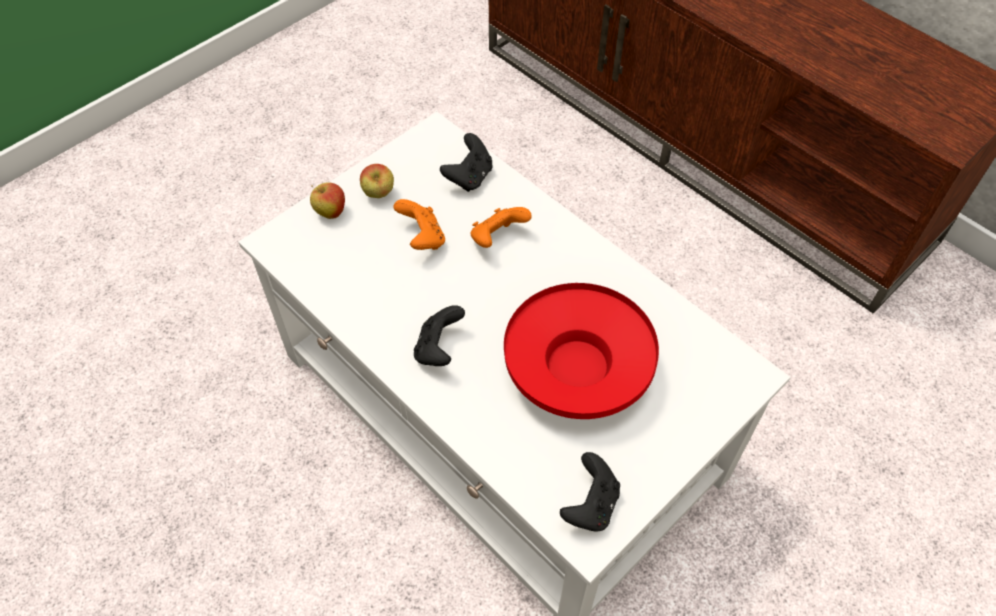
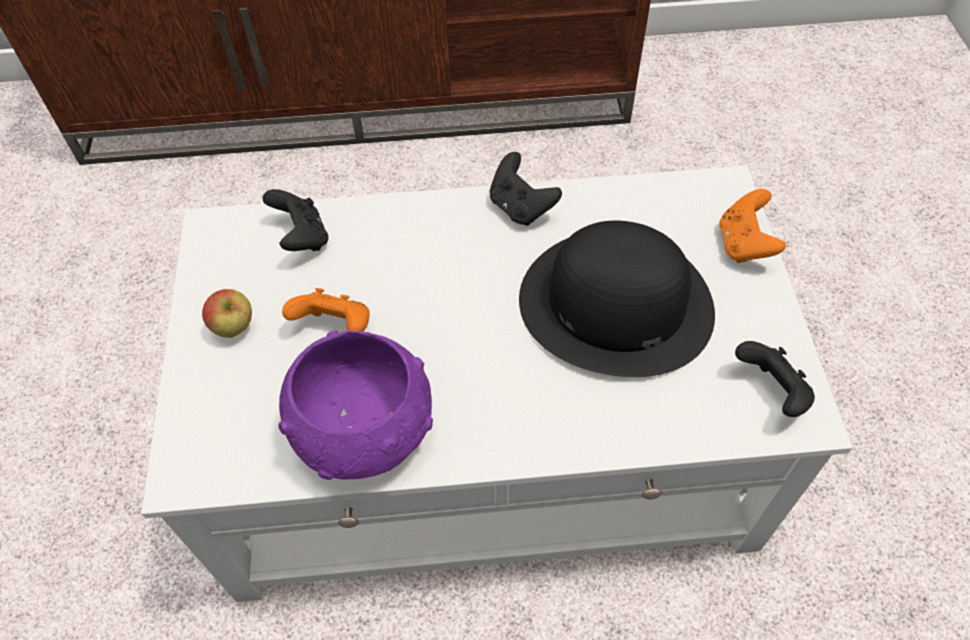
camera: 50 degrees left, 0 degrees up
(330, 212) = (207, 389): apple -> none
(366, 302) = (365, 431): none -> purple bowl
(438, 349) = (488, 402): black game controller -> black game controller (520, 207)
(497, 238) = (402, 265): orange game controller -> orange game controller (744, 244)
(577, 369) = (615, 304): red bowl -> black hat

